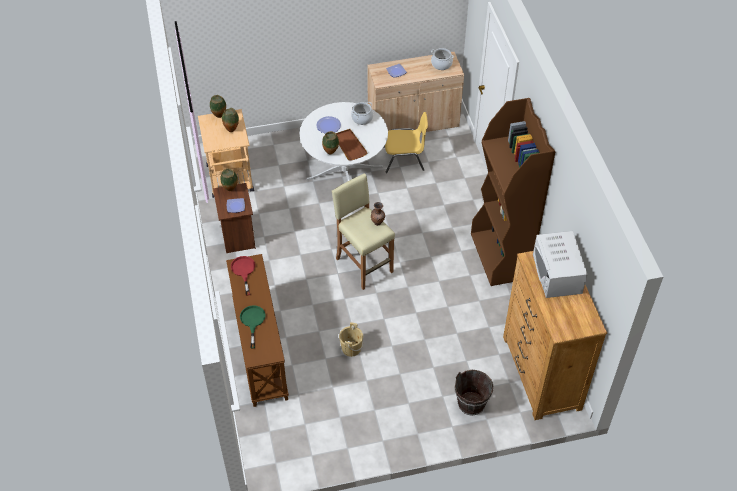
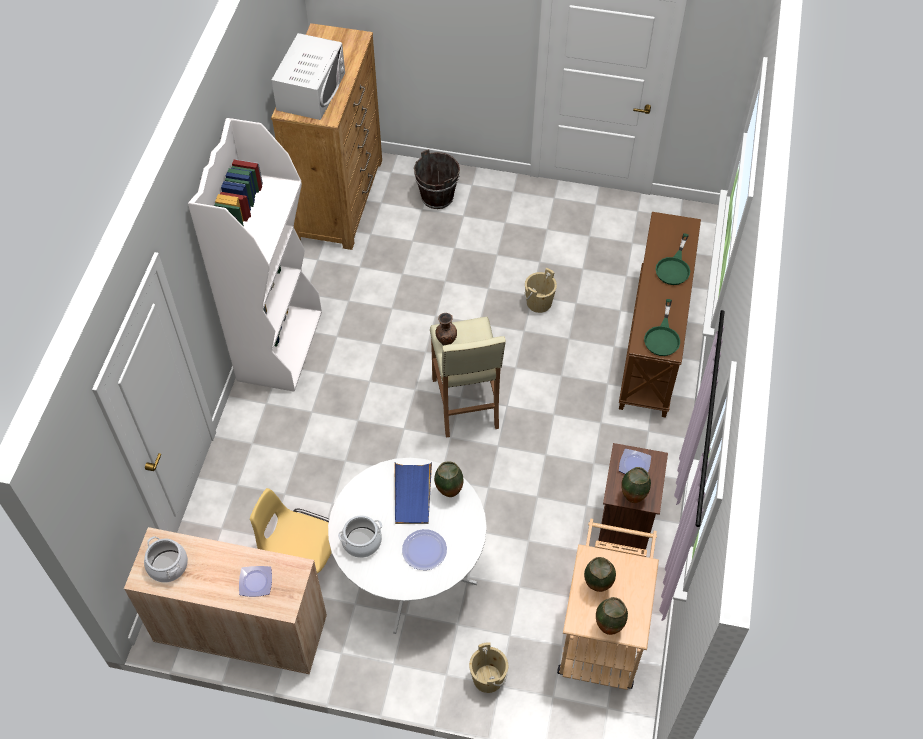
camera: 155 degrees left, 5 degrees up
(243, 271) = (662, 336): red frying pan -> green frying pan
(280, 145) = (488, 678): none -> beige bucket
(349, 145) = (412, 494): brown tray -> blue tray
(500, 256) = (280, 345): brown bookcase -> white bookcase

